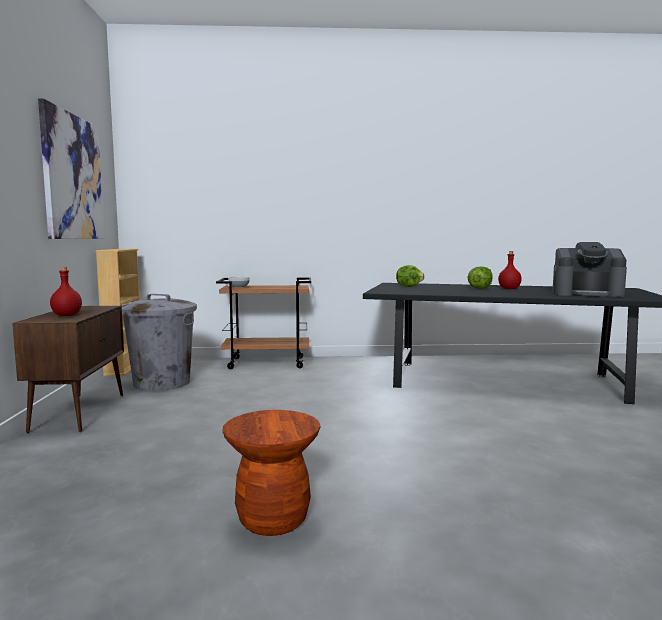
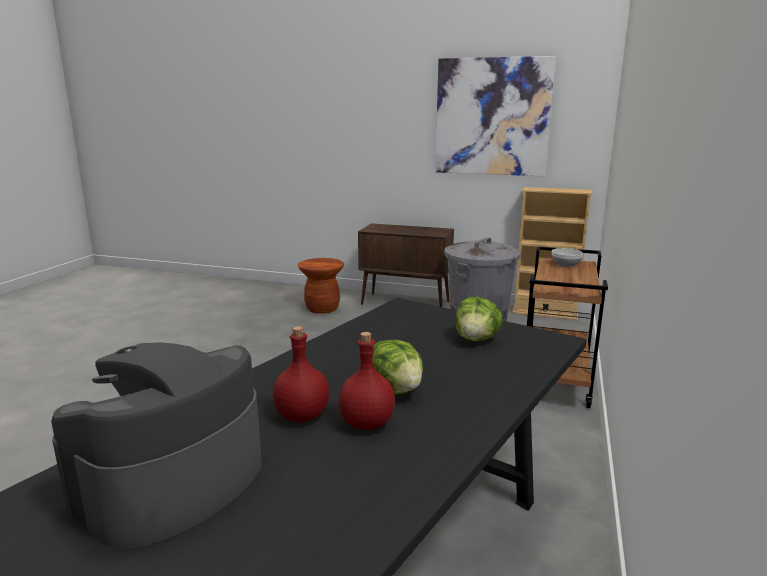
camera: 110 degrees right, 10 degrees up
(67, 315) = (393, 229): red bottle -> red bottle (301, 416)
(273, 519) = (175, 342): brown stool -> brown stool (322, 308)

